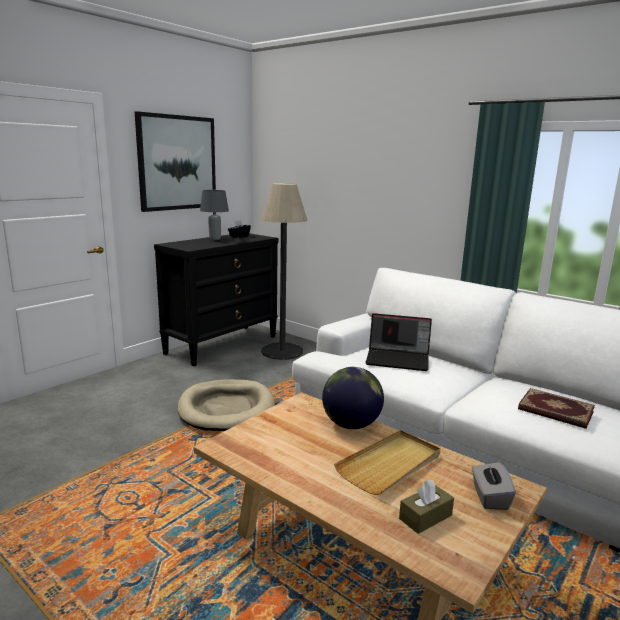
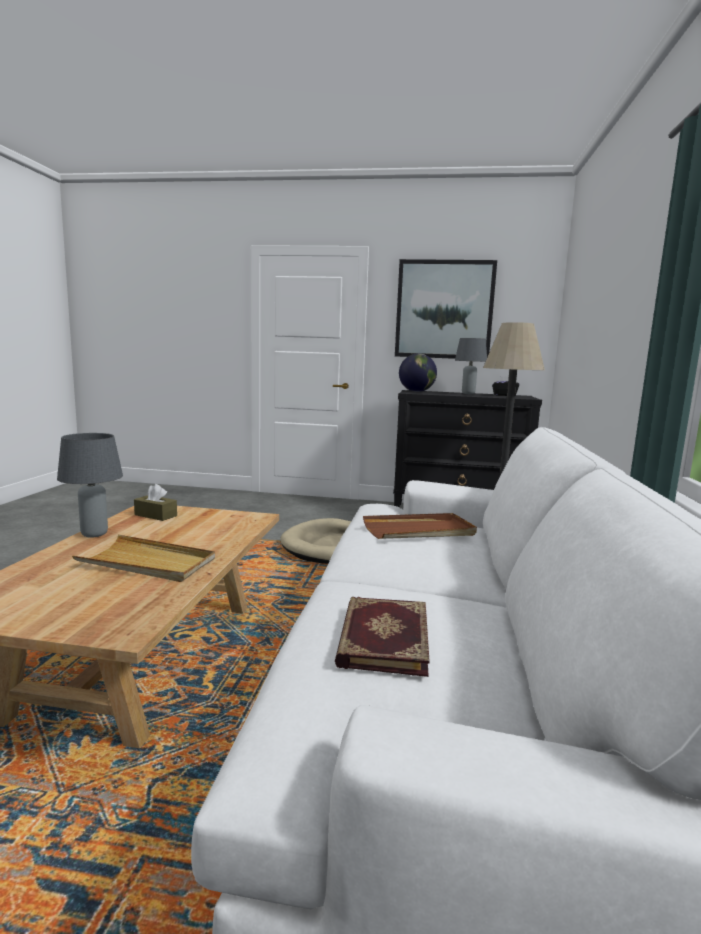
camera: 60 degrees right, 5 degrees down
(291, 482) = (95, 534): none -> grey table lamp
(351, 424) = (224, 539): globe -> globe (416, 391)
(398, 359) = (419, 530): laptop -> brown tray
(425, 517) = (46, 587): brown tissue box -> brown tissue box (155, 515)
(489, 497) = (96, 615): grey tissue box -> none

